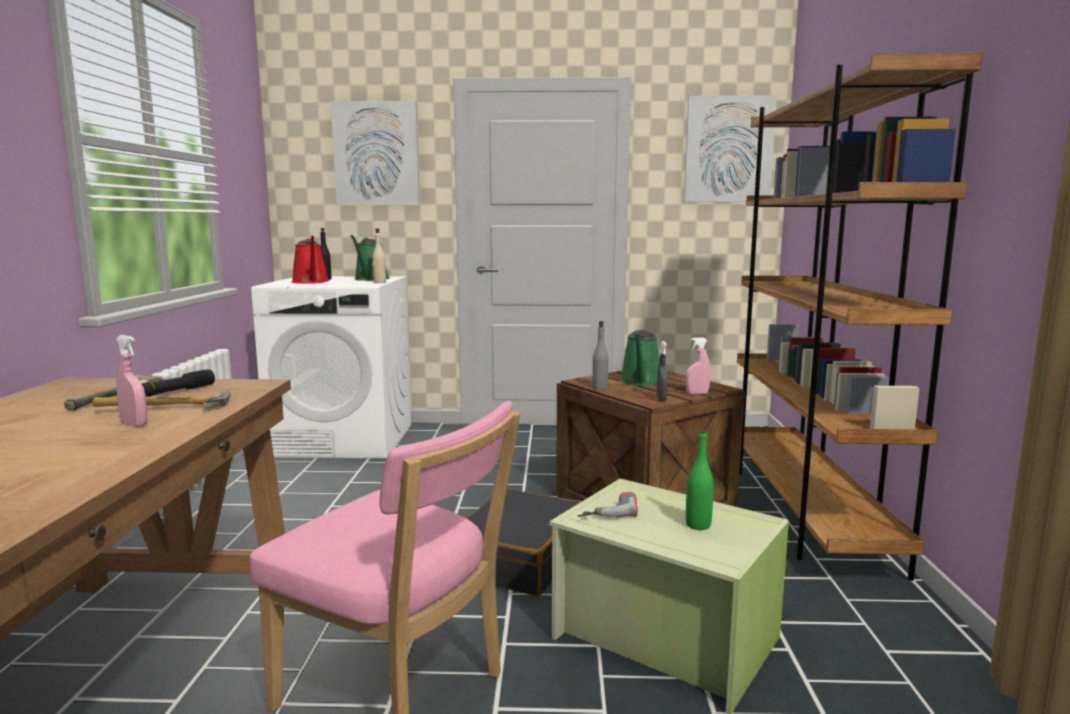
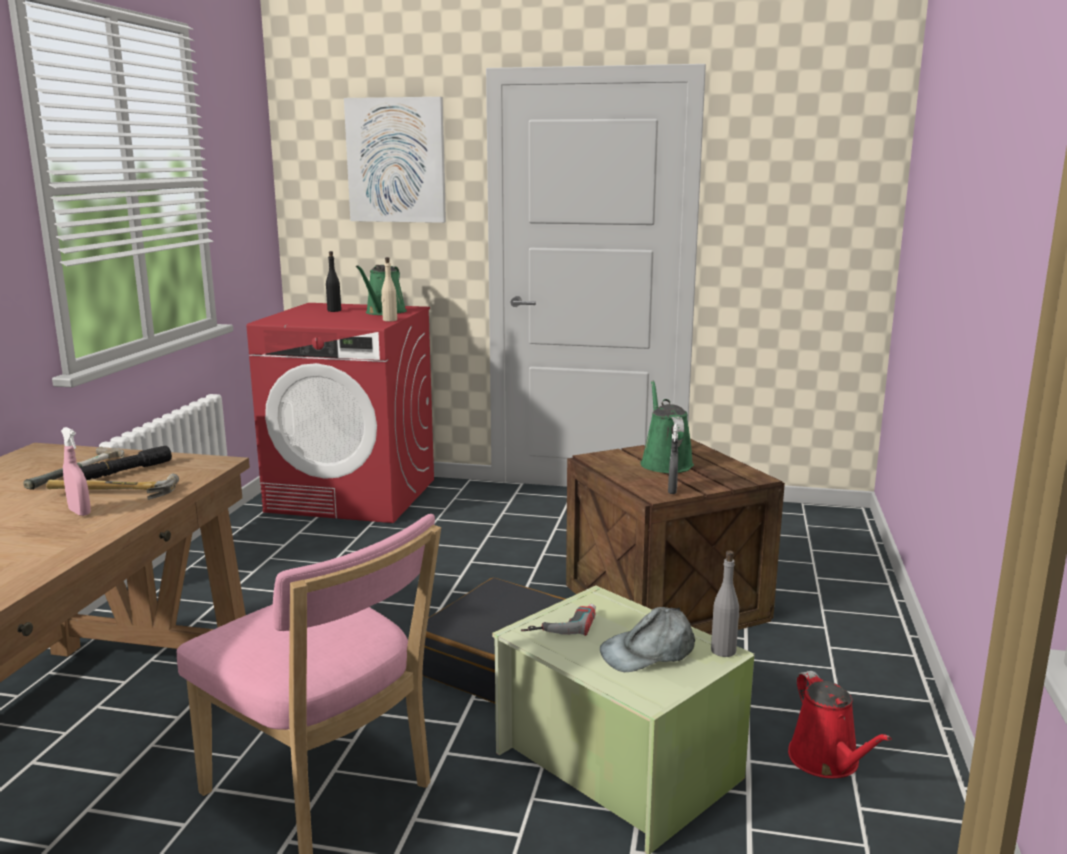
camera: 10 degrees right, 5 degrees up
(311, 282) = (314, 317): red watering can -> red watering can (827, 761)
(344, 440) = (353, 495): white washing machine -> red washing machine
(600, 387) = (611, 469): grey bottle -> grey bottle (723, 651)
(641, 382) = (665, 463): green watering can -> green watering can turned 150 degrees clockwise
(697, 393) = (720, 485): pink spray bottle -> none
(698, 525) = (648, 652): green bottle -> grey cap
(728, 149) = (830, 157): picture -> none
(806, 511) = (857, 629): brown bookcase -> none

